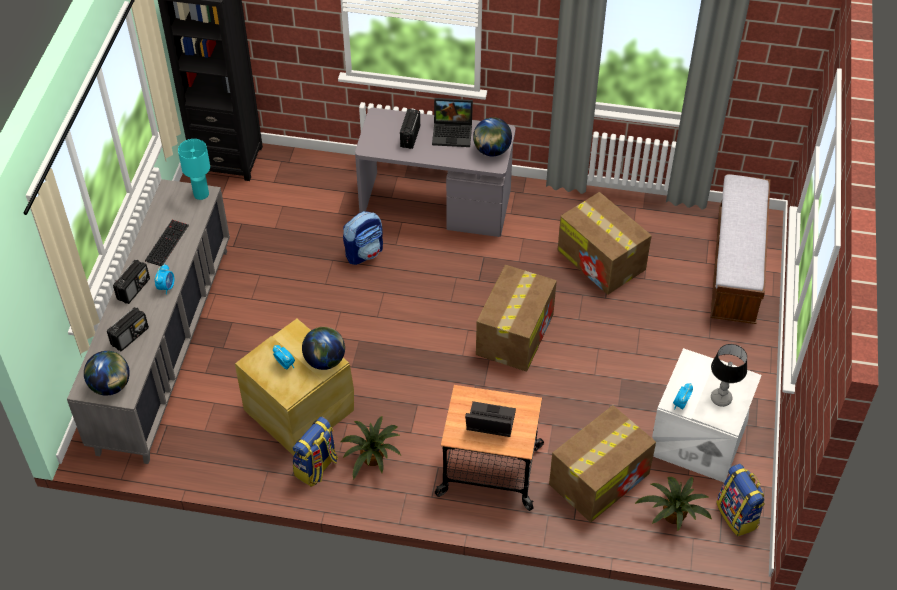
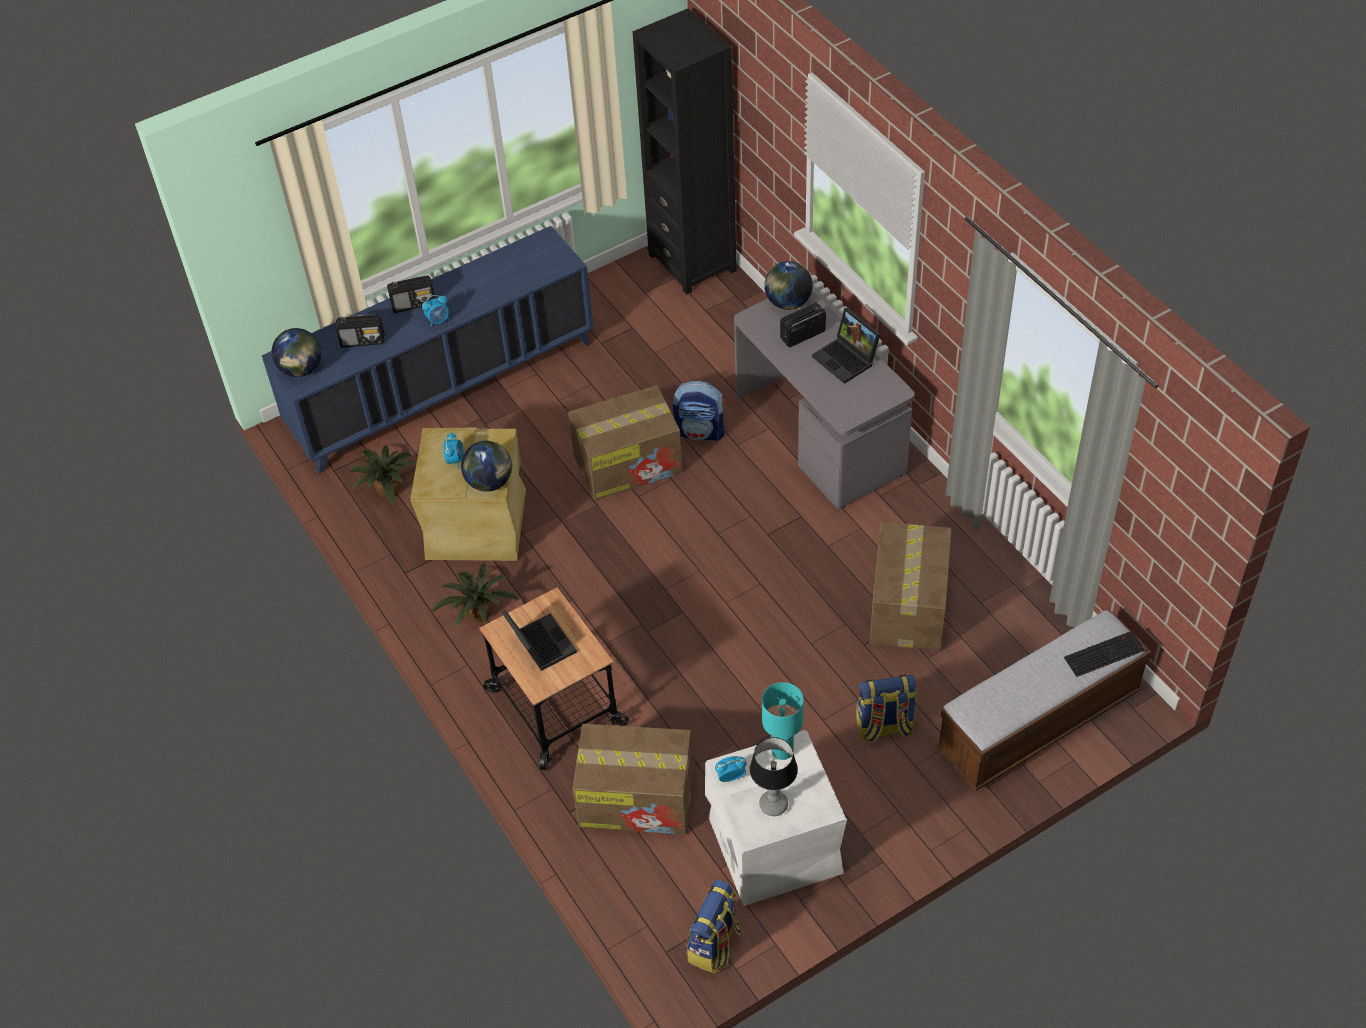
camera: 50 degrees right, 0 degrees up
(164, 348) = (443, 389): grey cabinet -> blue cabinet
(166, 242) = (485, 283): keyboard -> keyboard (1104, 653)
(201, 194) = (563, 261): turquoise table lamp -> turquoise table lamp (782, 751)
(316, 468) = (428, 583): backpack -> backpack (884, 727)
(491, 150) = (860, 401): globe -> globe (787, 302)
(515, 333) = (736, 608): cardboard box -> cardboard box (629, 463)
(672, 516) = (654, 889): potted plant -> potted plant (387, 490)

